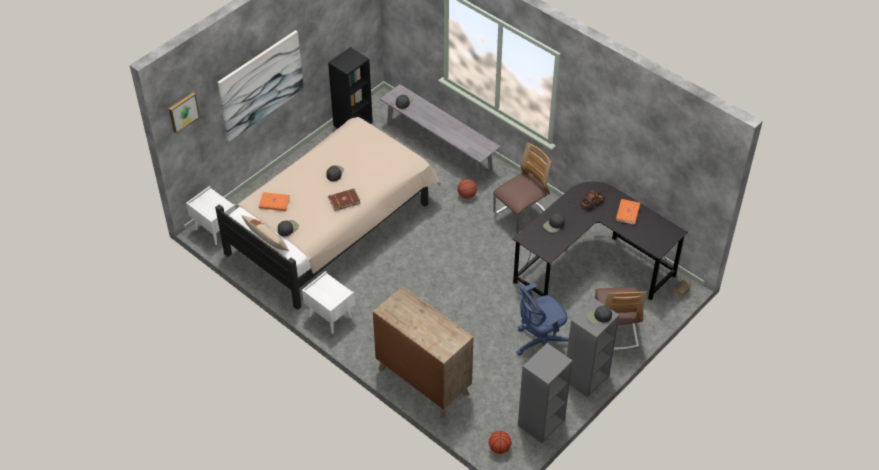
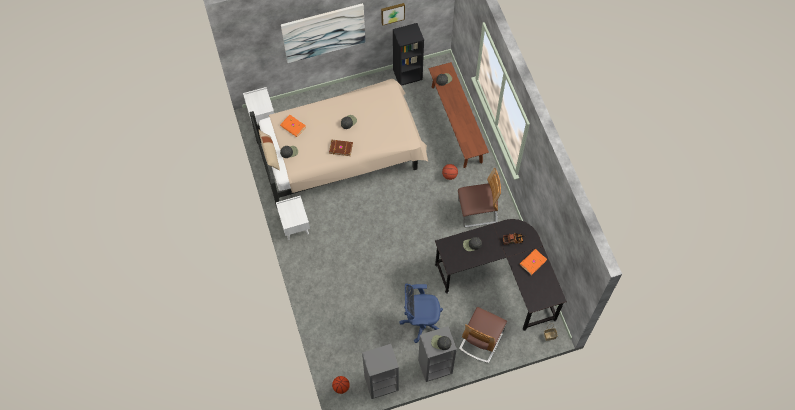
camera: 30 degrees right, 15 degrees up
(183, 112) = (245, 37): picture -> picture (392, 13)
(423, 381) = (324, 308): brown dresser -> none
(439, 146) = (456, 124): grey bench -> brown bench

